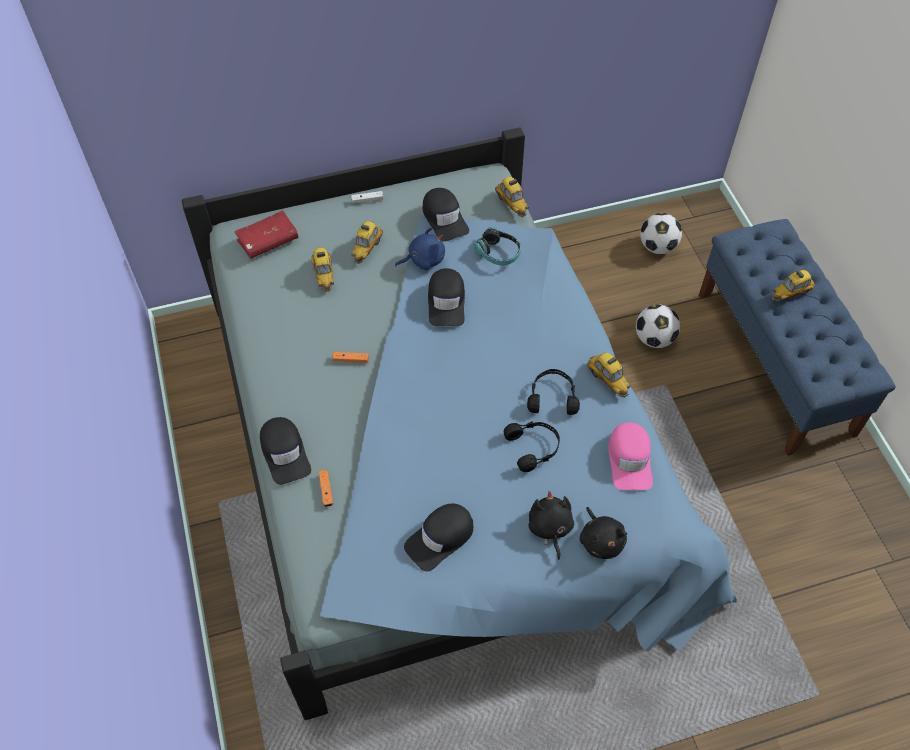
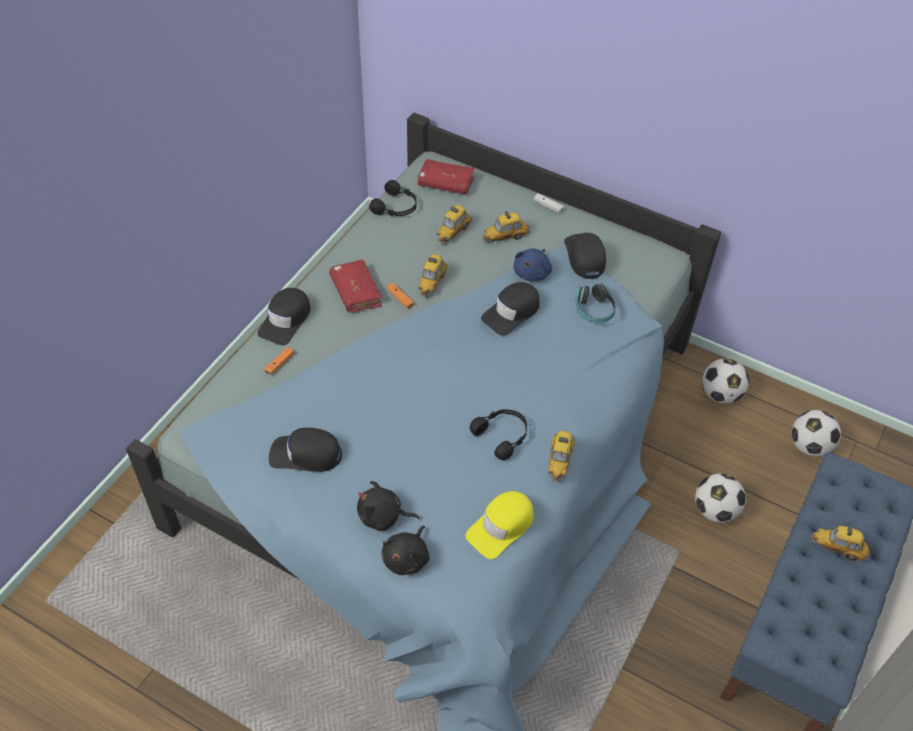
camera: 45 degrees right, 5 degrees down
(311, 383) = (356, 292): none -> red book
(424, 259) = (532, 272): blue plush toy -> blue plush toy turned 90 degrees clockwise
(444, 218) = (584, 257): black cap -> black cap turned 150 degrees clockwise
(511, 203) = (653, 285): toy car -> toy car (432, 282)
(533, 447) = (443, 456): black headphones -> black headphones (396, 207)
(550, 528) = (383, 517): black plush toy -> black plush toy turned 120 degrees counterclockwise
(570, 256) = (720, 394): none -> football
(630, 460) = (501, 527): pink cap -> yellow cap

